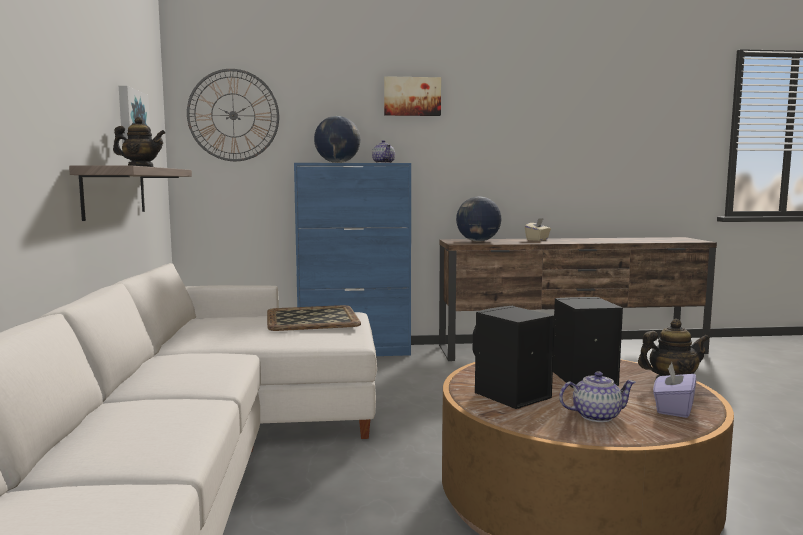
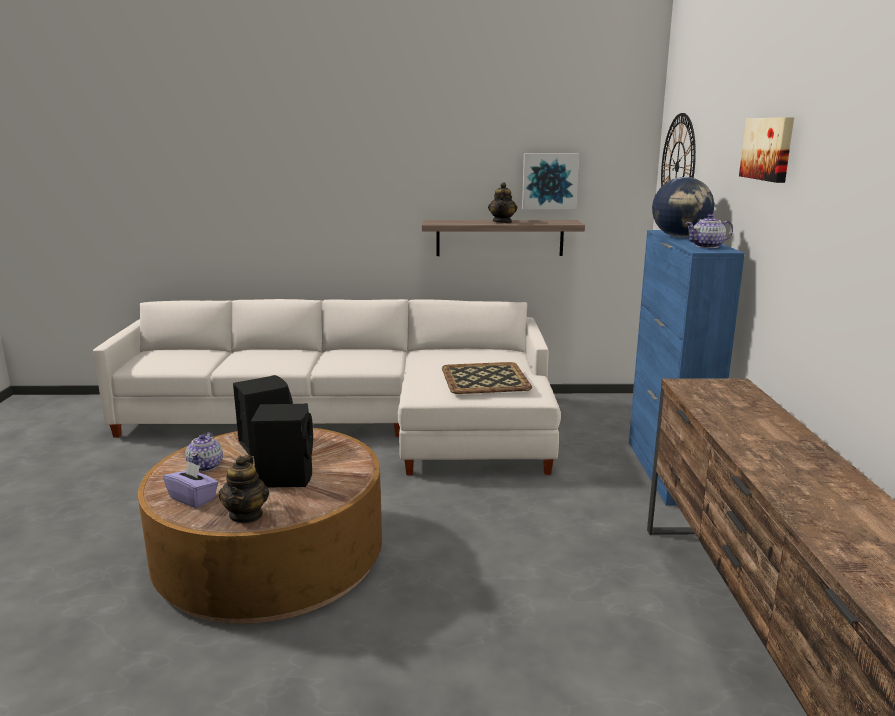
camera: 95 degrees right, 10 degrees up
(478, 241) = (725, 397): globe -> none
(537, 239) = (792, 441): beige tissue box -> none

